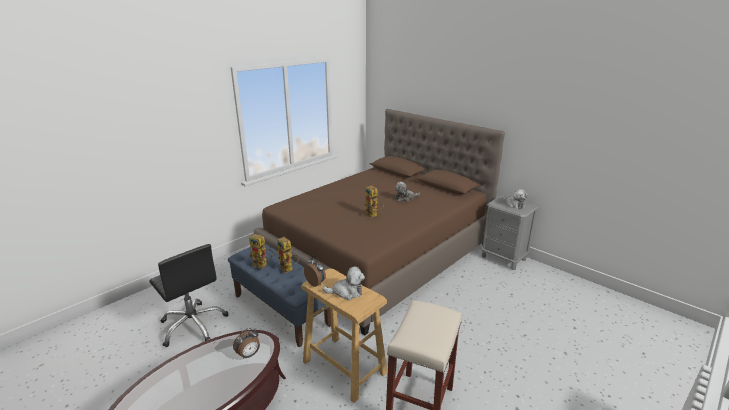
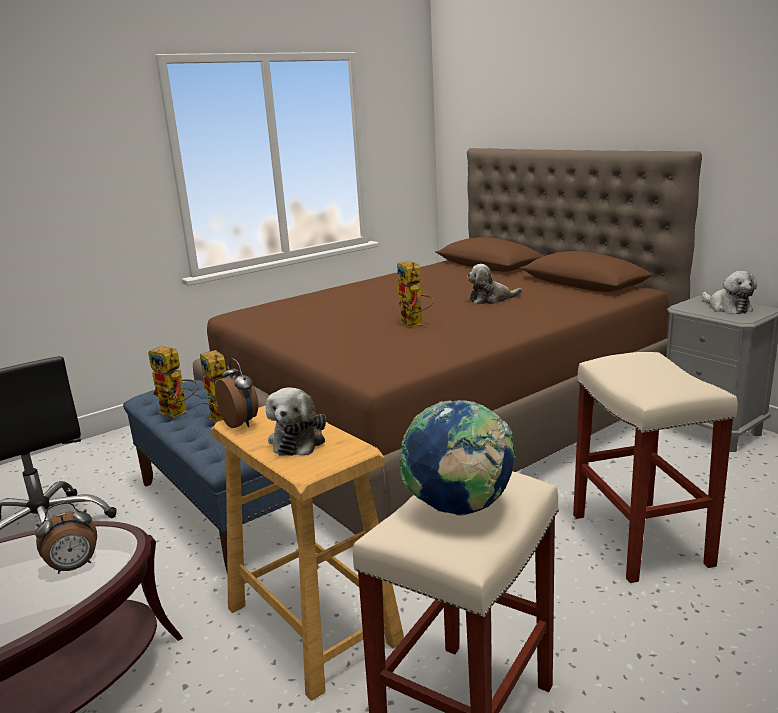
camera: 10 degrees right, 5 degrees down
(346, 292) = (298, 440): plush toy -> plush toy turned 90 degrees clockwise
(427, 327) = (460, 510): none -> globe
(480, 317) = (642, 540): none -> beige stool

